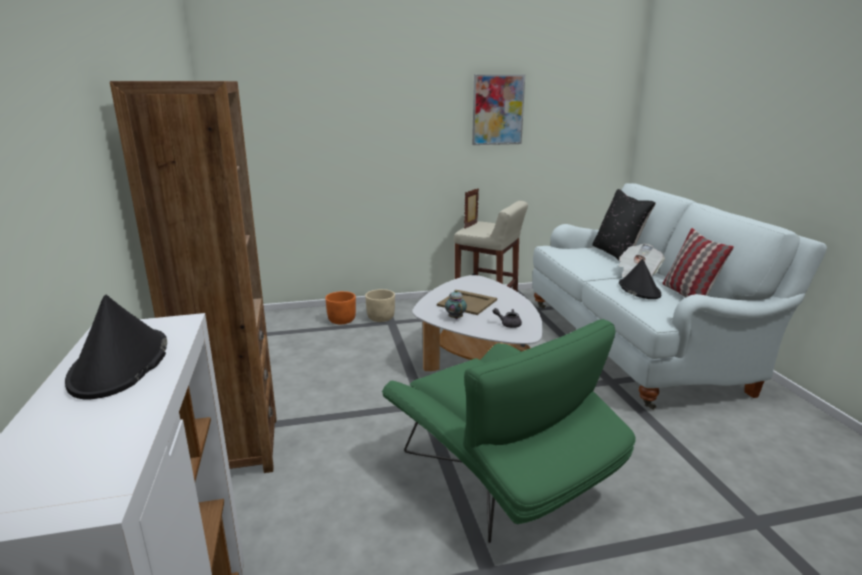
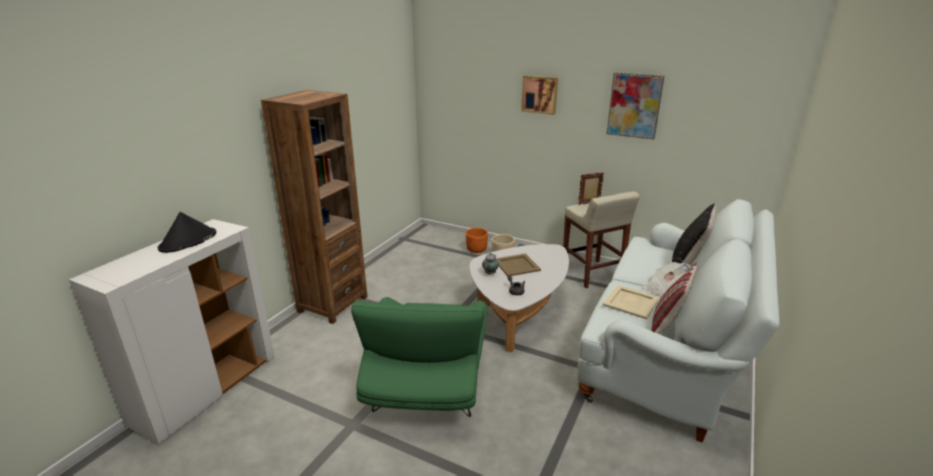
camera: 40 degrees right, 5 degrees up
(390, 107) = (540, 94): none -> picture
(639, 289) = (631, 301): black hat -> beige tray

